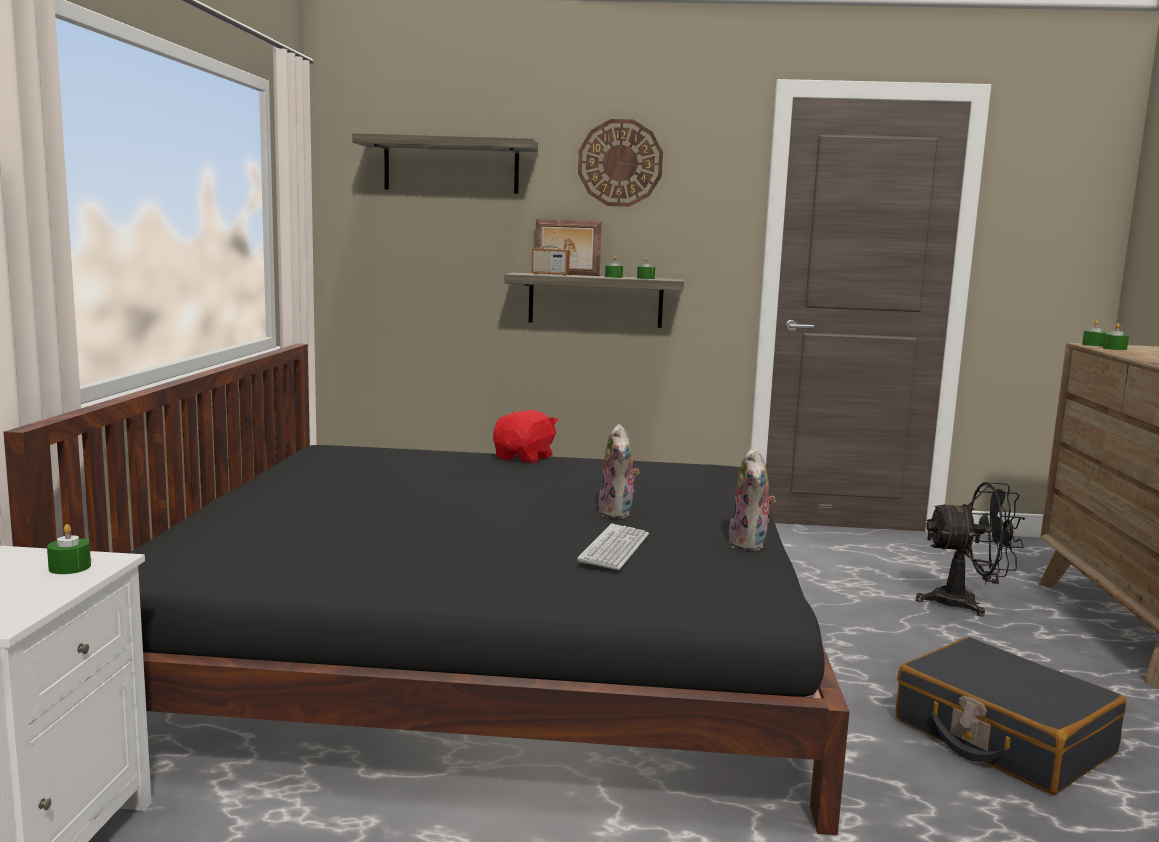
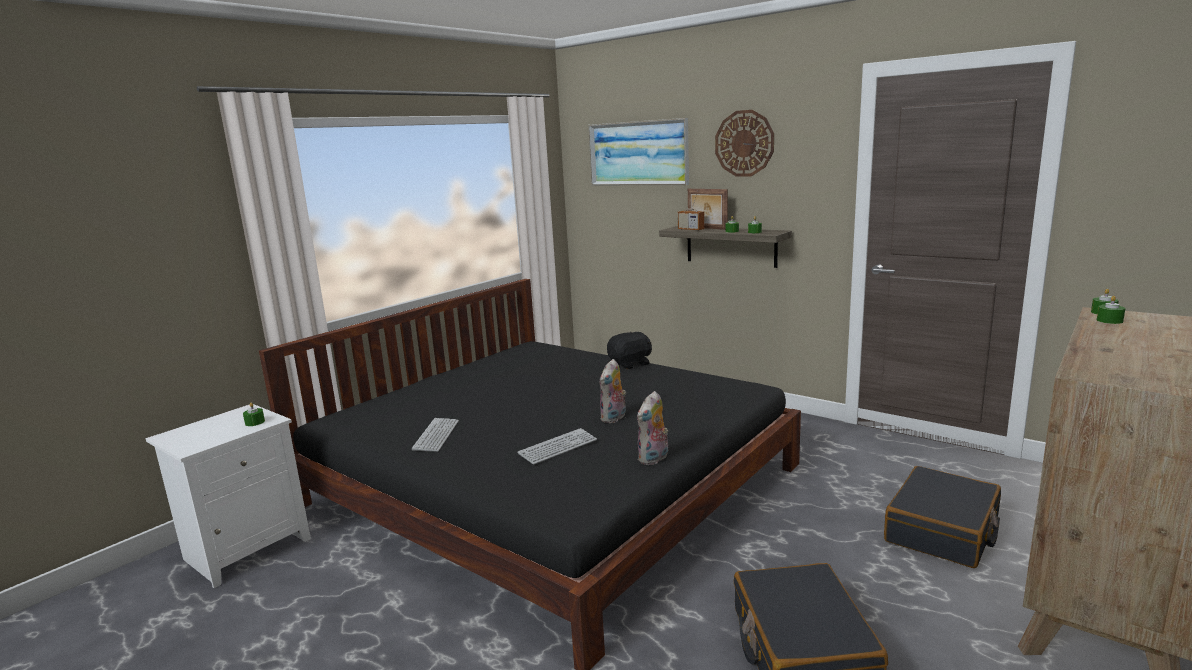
camera: 35 degrees right, 5 degrees up
(392, 563) = (436, 436): none -> keyboard
(451, 166) = (638, 153): shelf -> picture
(525, 458) = (630, 364): red plush toy -> black plush toy
(966, 603) = (942, 531): black fan -> black suitcase

